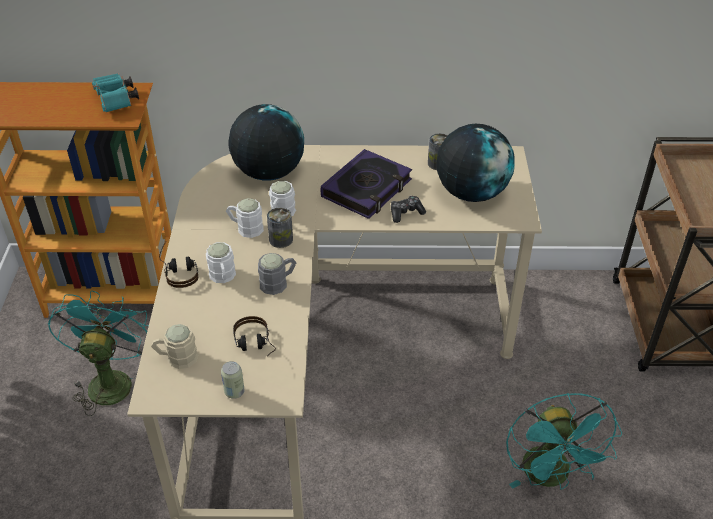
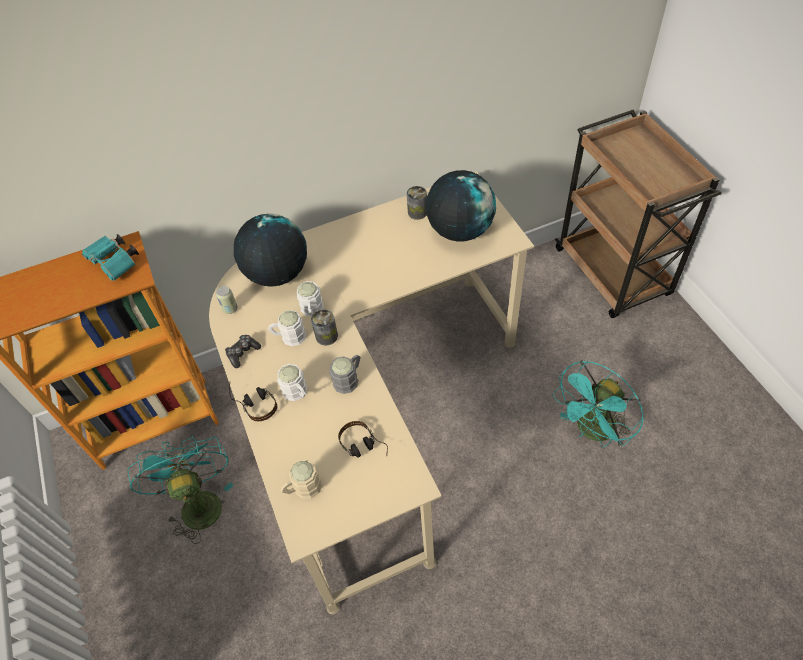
camera: 20 degrees left, 10 degrees up
(234, 392) = (372, 499): can -> can (230, 309)
(367, 189) = (372, 259): book -> none
(406, 213) = (417, 270): game controller -> game controller (243, 353)
(551, 477) = (592, 432): turquoise fan -> turquoise fan turned 75 degrees clockwise

